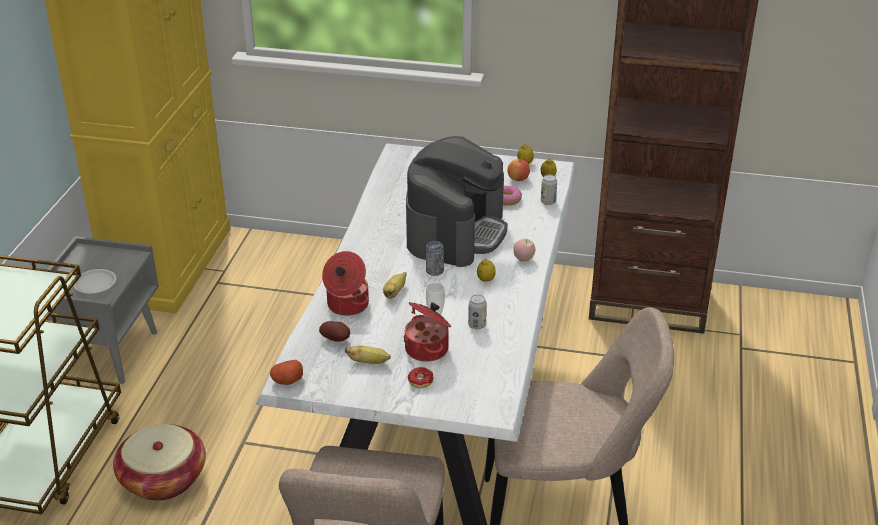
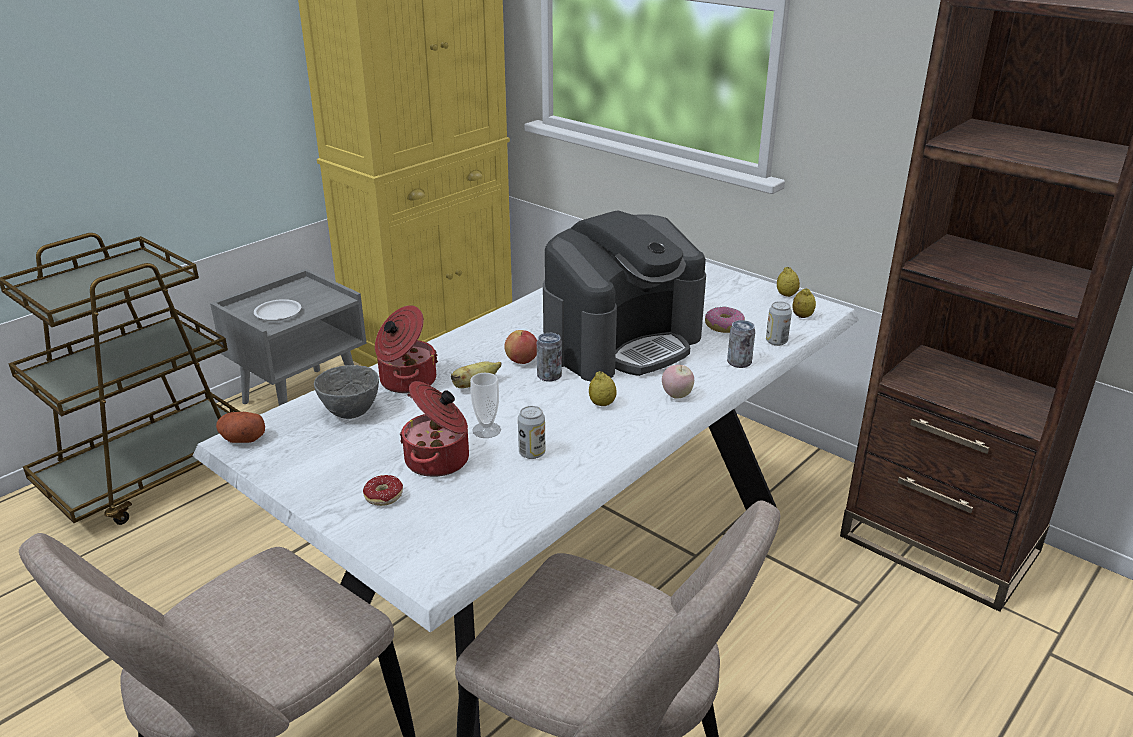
camera: 30 degrees right, 5 degrees down
(163, 479) = (224, 536): basket -> none
(336, 339) = (350, 413): potato -> grey bowl
(369, 362) = (353, 451): banana -> none
(518, 179) = (761, 308): apple -> apple (522, 361)
(539, 224) = (739, 362): none -> can

